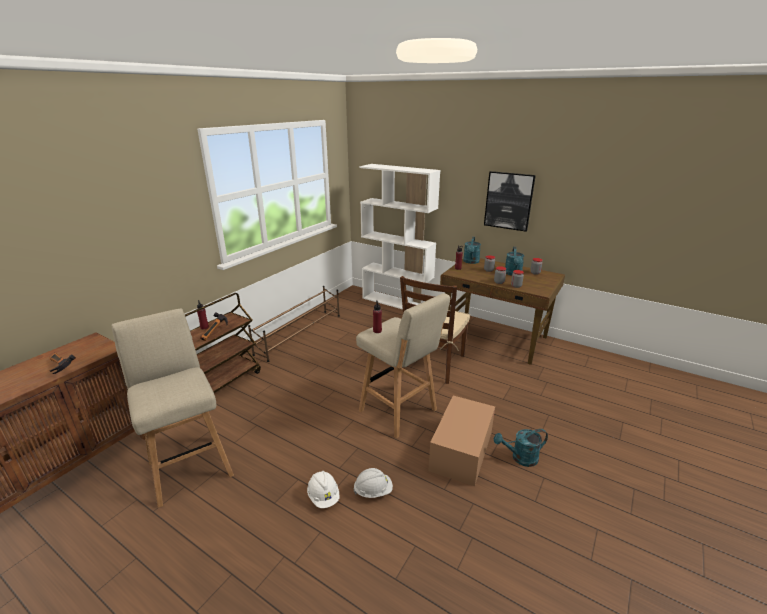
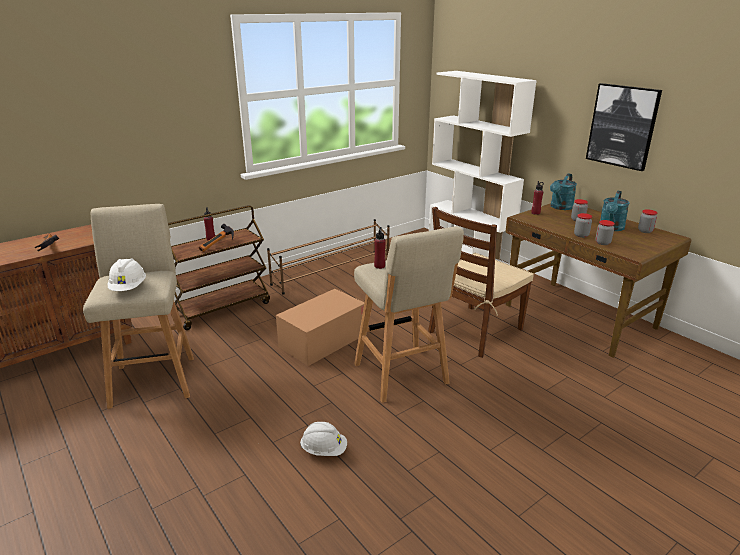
camera: 20 degrees right, 0 degrees up
(323, 496) = (267, 441): white hard hat -> white hard hat (129, 288)
(461, 451) = (454, 435): cardboard box -> cardboard box (323, 340)
(520, 458) = (528, 462): turquoise watering can -> none

